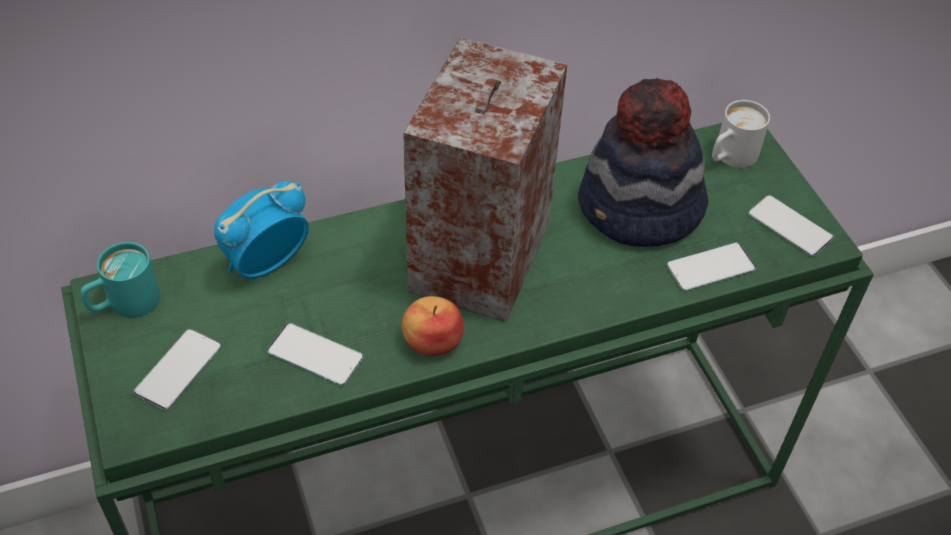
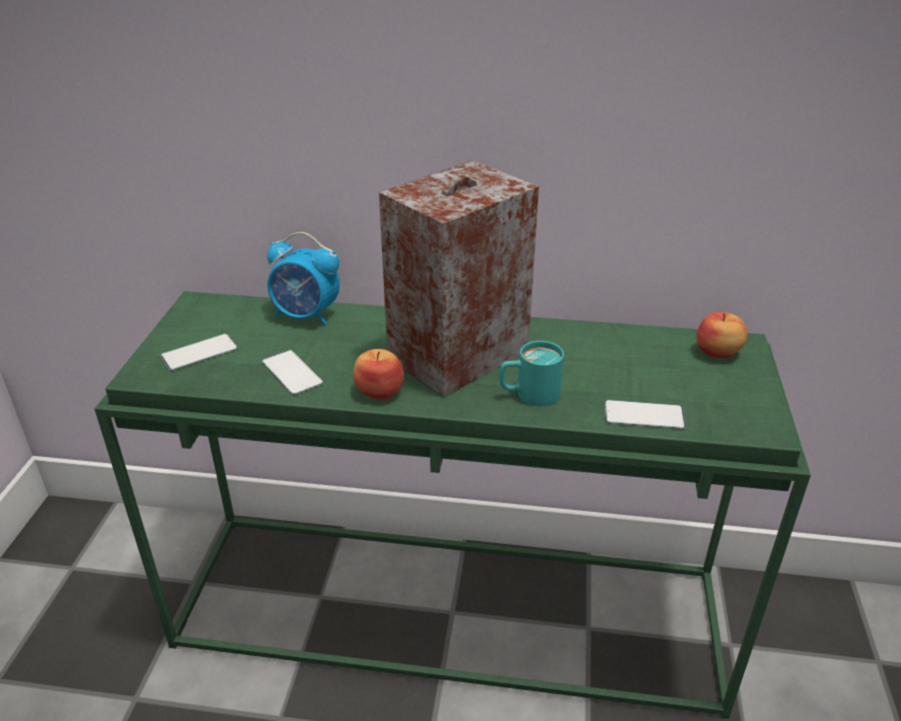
camera: 30 degrees right, 15 degrees down
(124, 304) = (201, 311): turquoise mug -> turquoise mug (529, 395)
(265, 263) = (306, 316): alarm clock -> alarm clock turned 150 degrees counterclockwise
(639, 210) = (610, 363): hat -> none
(730, 157) = (718, 353): white mug -> apple
(790, 226) = (740, 410): phone -> none

